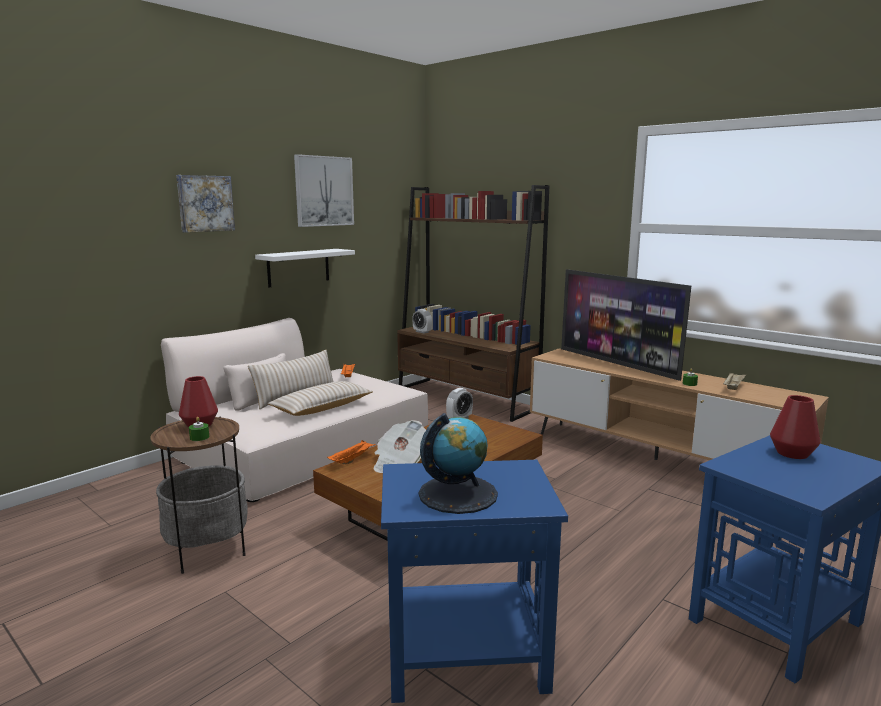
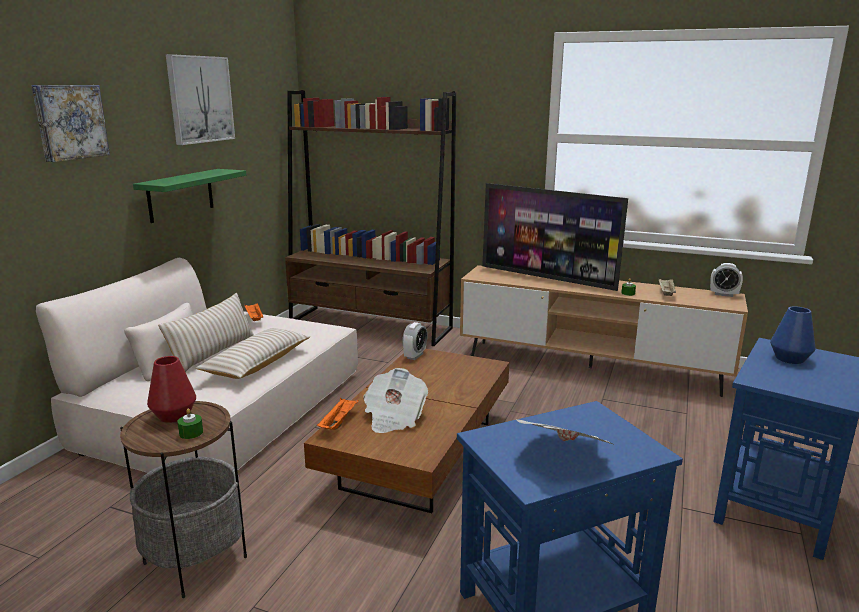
camera: 20 degrees left, 5 degrees up
(298, 267) = (180, 195): white shelf -> green shelf
(422, 332) = (316, 257): alarm clock -> alarm clock (723, 294)
(458, 494) = (565, 454): globe -> newspaper
(792, 453) = (789, 359): red vase -> blue vase

